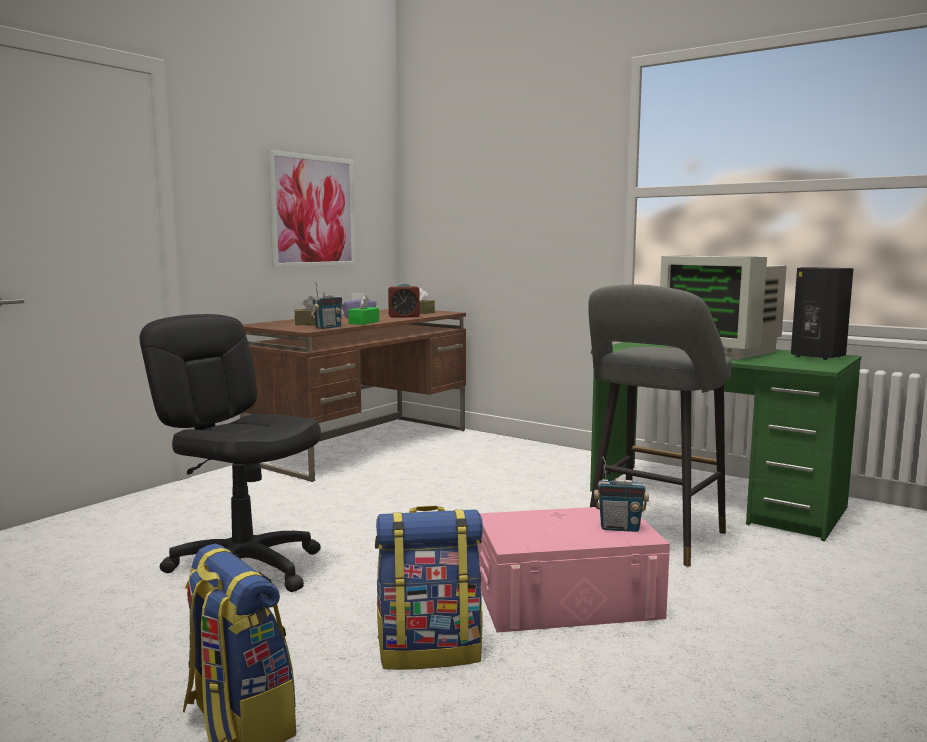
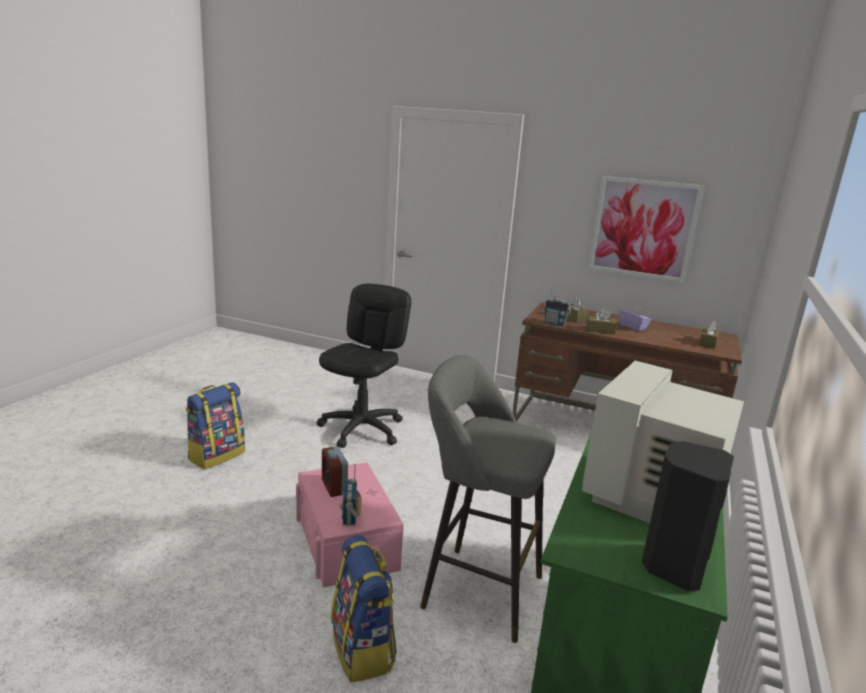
camera: 75 degrees right, 10 degrees up
(364, 322) = (600, 331): green tissue box -> brown tissue box
(404, 316) = (662, 340): alarm clock -> alarm clock (334, 487)
(430, 650) = (276, 495): backpack -> backpack (363, 649)

